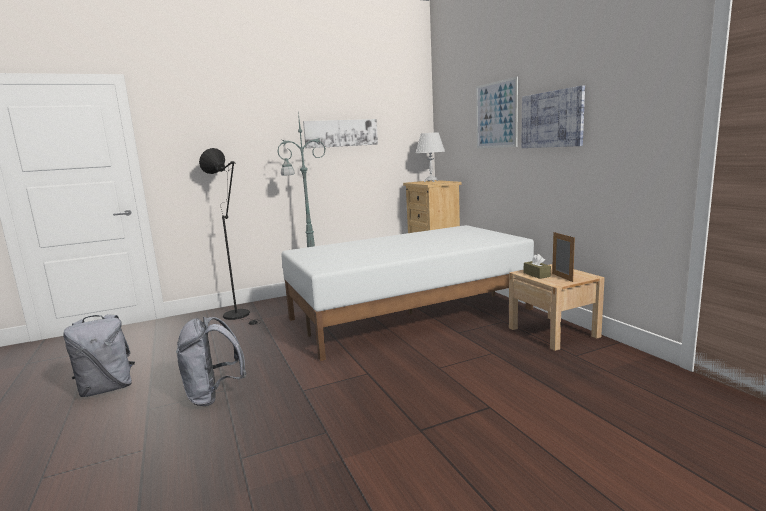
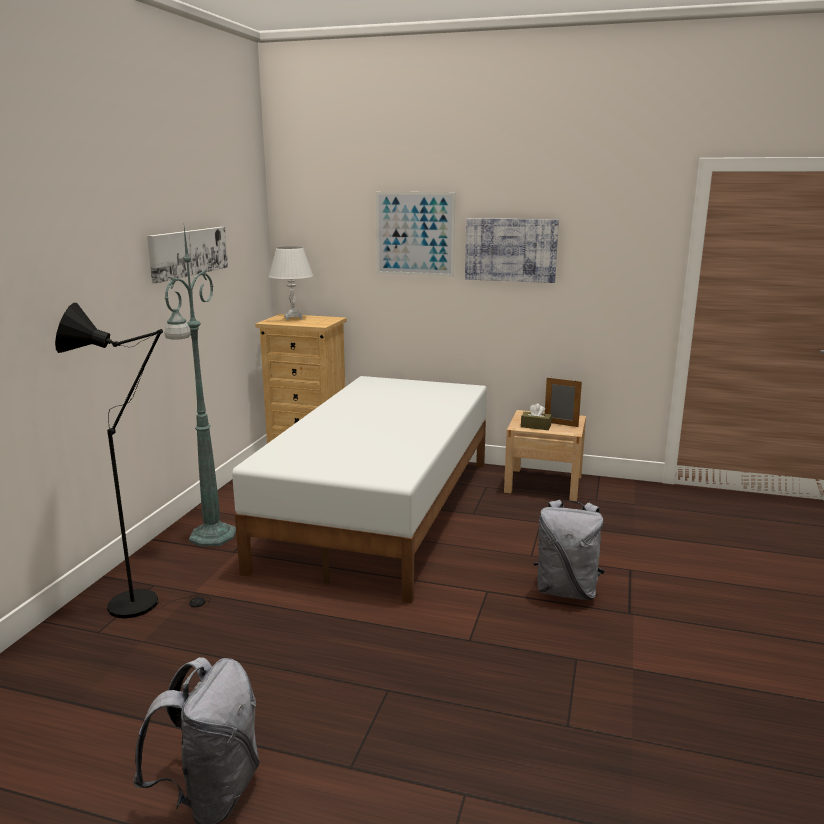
camera: 50 degrees left, 5 degrees up
(214, 395) = (391, 702): grey backpack -> grey backpack (566, 590)

